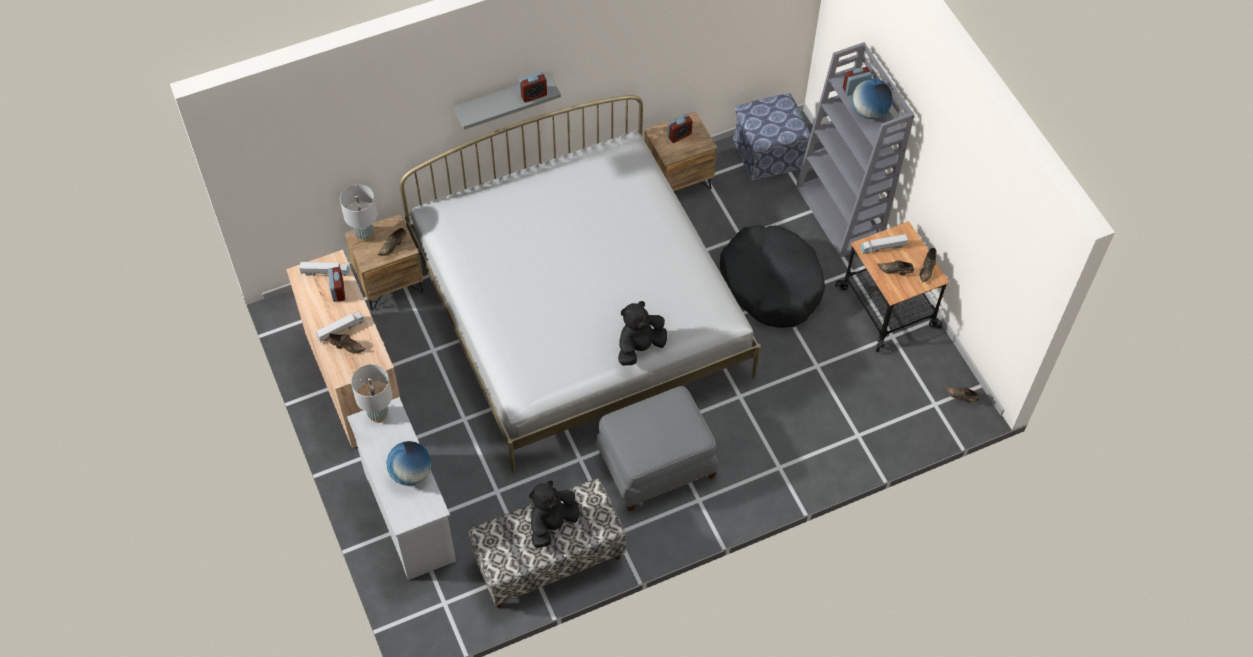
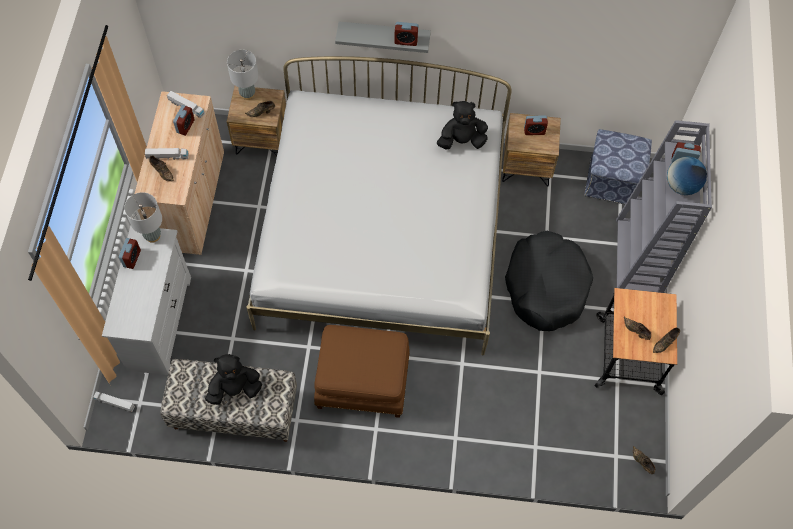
camera: 30 degrees right, 5 degrees up
(372, 447) = (132, 258): none -> alarm clock
(411, 473) = (145, 293): globe -> none
(640, 347) = (384, 285): black plush toy -> black plush toy (461, 141)
(656, 463) = (362, 381): grey ottoman -> brown ottoman
(883, 247) = (639, 305): toy truck -> toy truck (114, 403)

